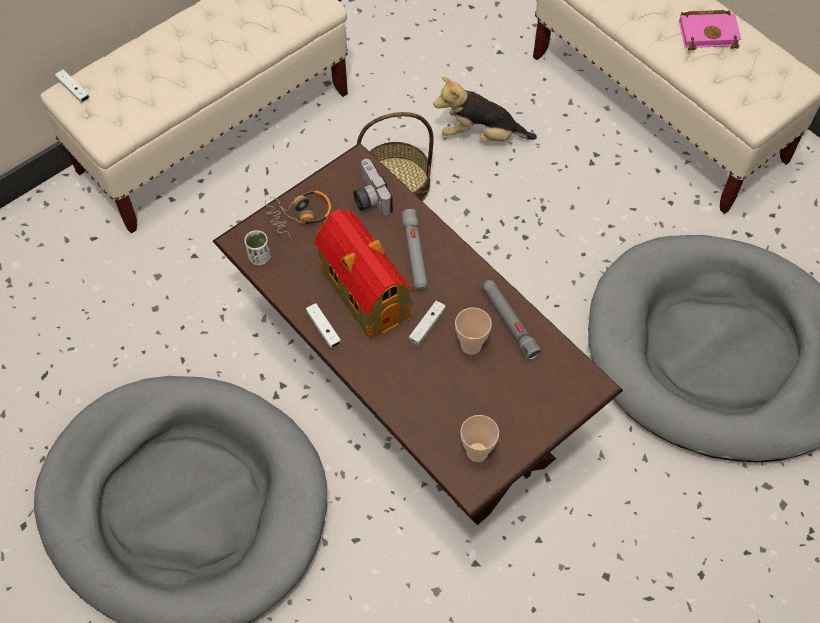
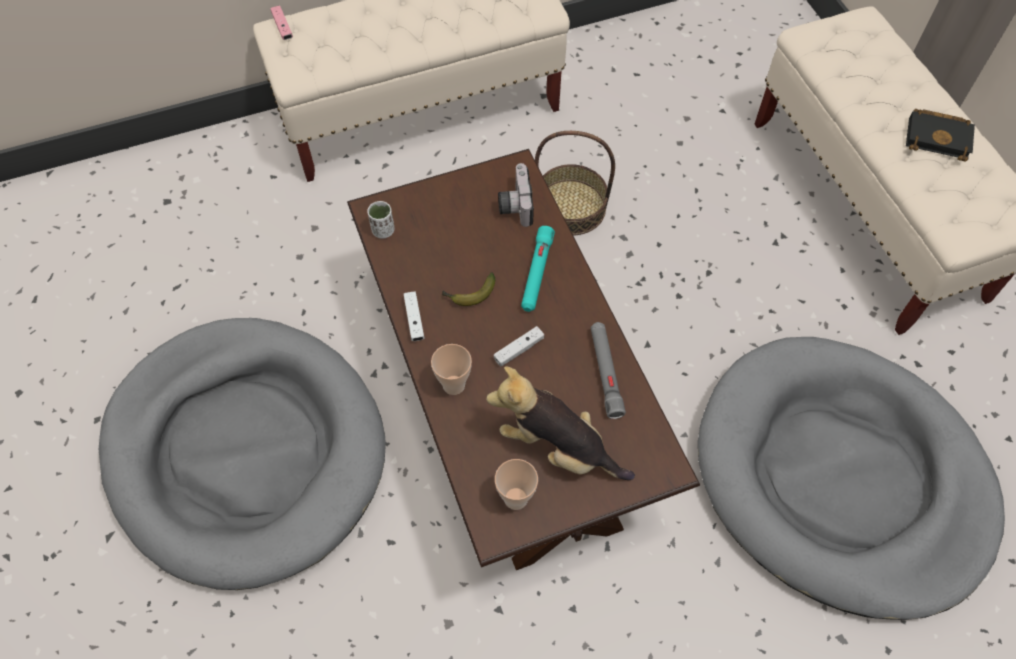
camera: 20 degrees right, 0 degrees up
(73, 90) = (282, 27): white game controller -> pink game controller
(300, 215) = (440, 202): headphones -> none
(363, 291) = (469, 294): toy house -> banana
(415, 254) = (537, 273): grey flashlight -> turquoise flashlight
(471, 345) = (555, 384): cup -> cup (453, 385)
(481, 135) = (673, 185): plush toy -> plush toy (557, 447)
(709, 32) = (939, 137): pink book -> black book

